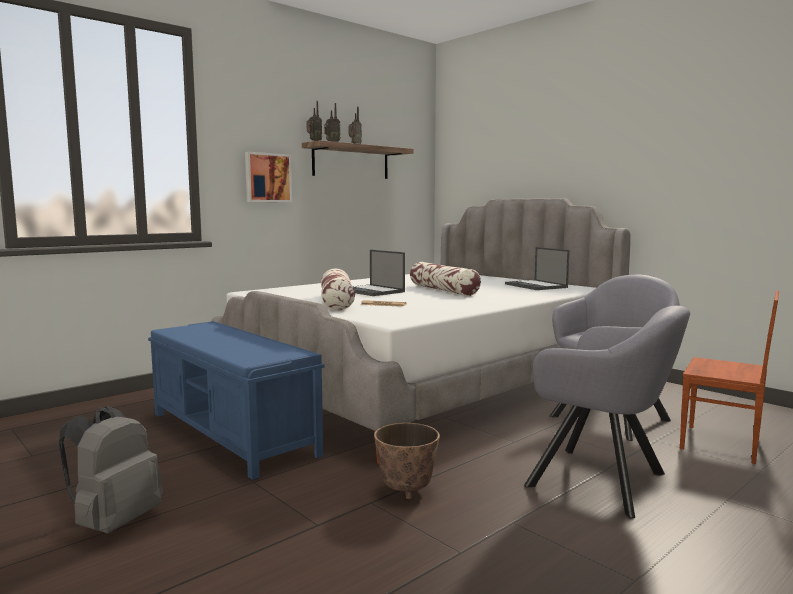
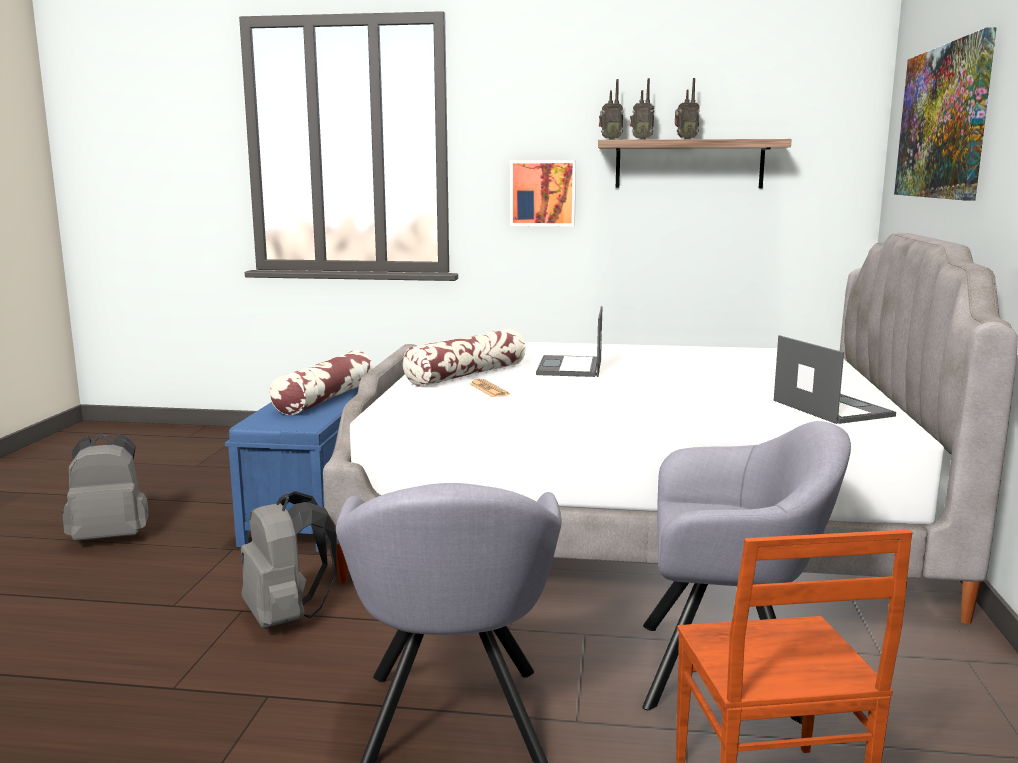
camera: 50 degrees right, 5 degrees up
(406, 490) = (287, 617): planter -> grey backpack
(443, 290) = (657, 384): pillow -> pillow (325, 399)
(509, 142) = (942, 122): none -> picture
(536, 286) = (830, 408): laptop -> laptop turned 135 degrees clockwise

